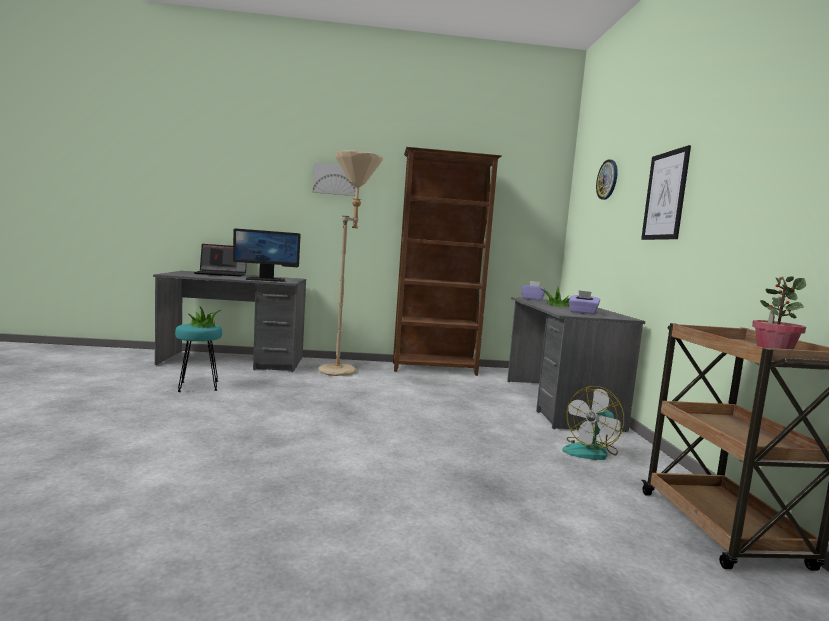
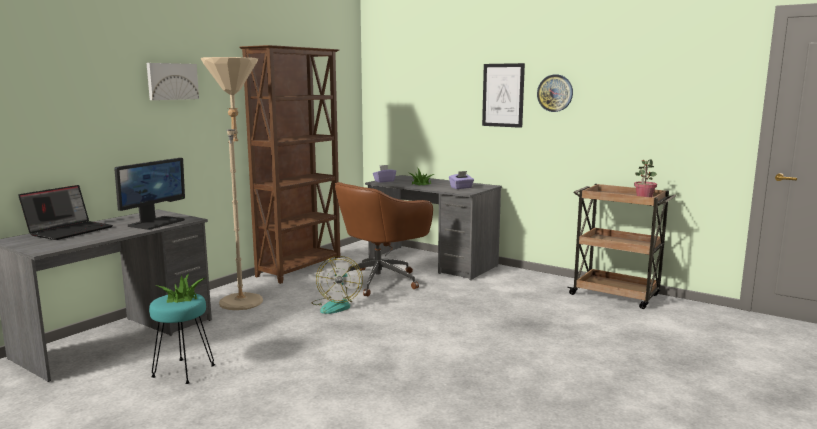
camera: 50 degrees left, 5 degrees up
(467, 396) = (380, 281): none -> brown office chair
(591, 451) = (512, 284): fan -> fan (336, 305)
(607, 179) = (424, 72): wall clock -> wall clock (555, 93)

